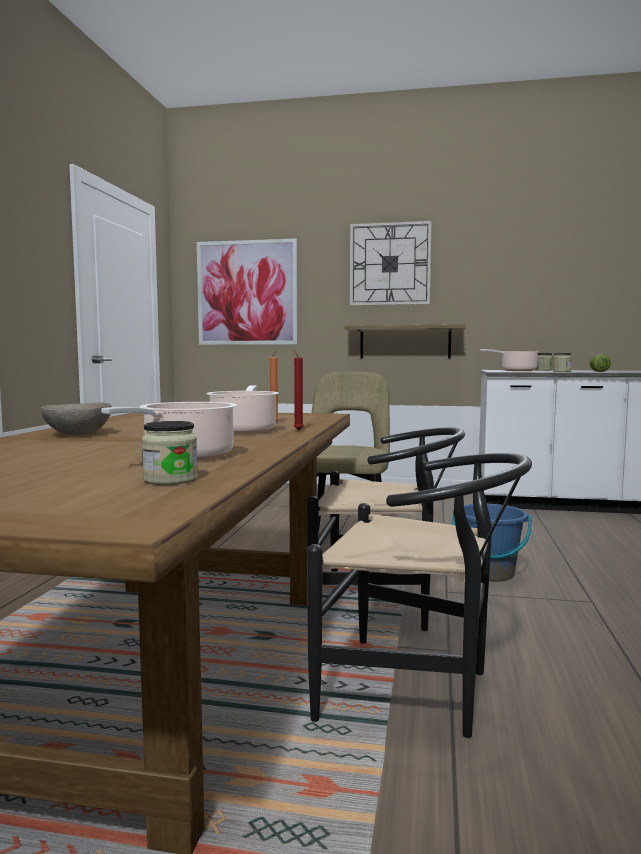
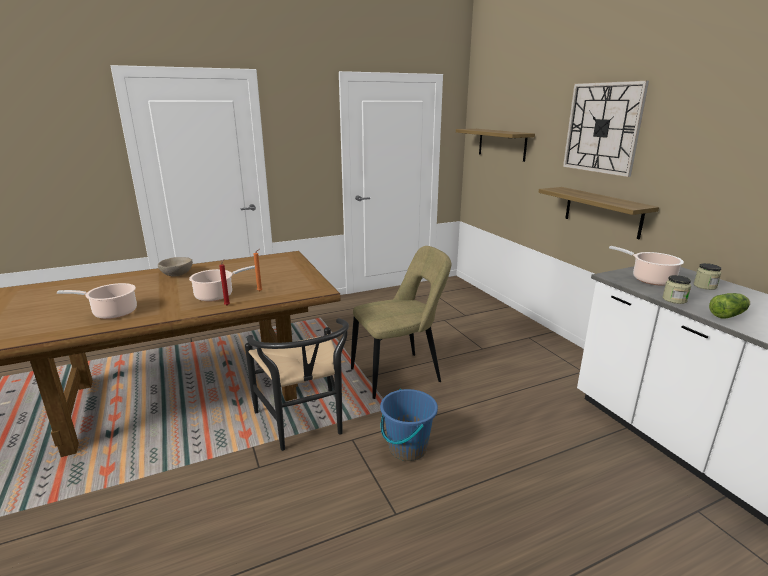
camera: 55 degrees right, 15 degrees up
(170, 479) = (51, 328): jar -> none
(247, 293) = (502, 144): picture -> shelf
(419, 691) = (202, 471): black chair -> none

